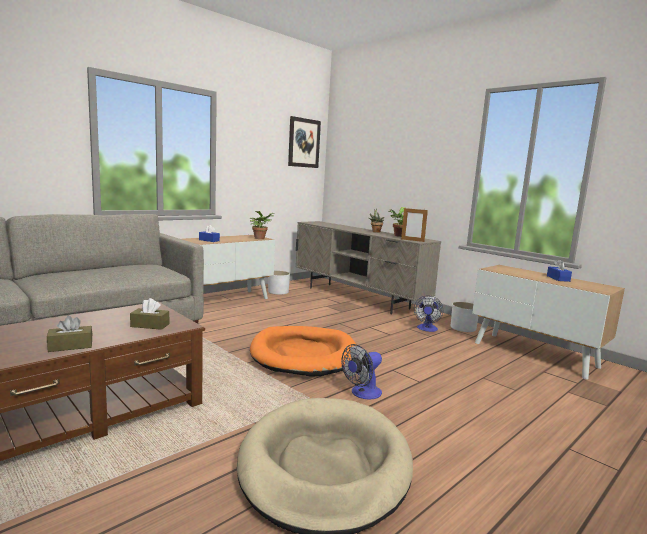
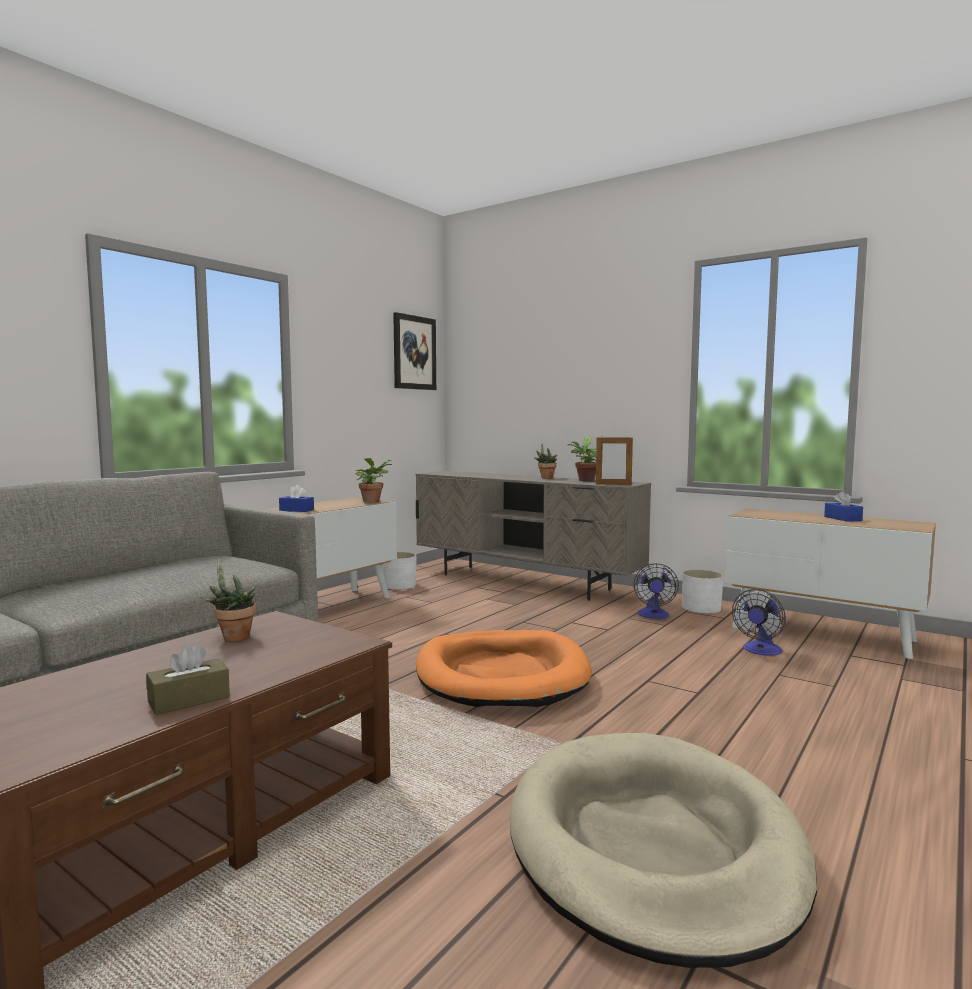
camera: 10 degrees left, 5 degrees down
(122, 314) = (233, 636): none -> potted plant
(150, 325) = (298, 649): brown tissue box -> none
(362, 393) = (629, 722): fan -> fan (760, 651)

